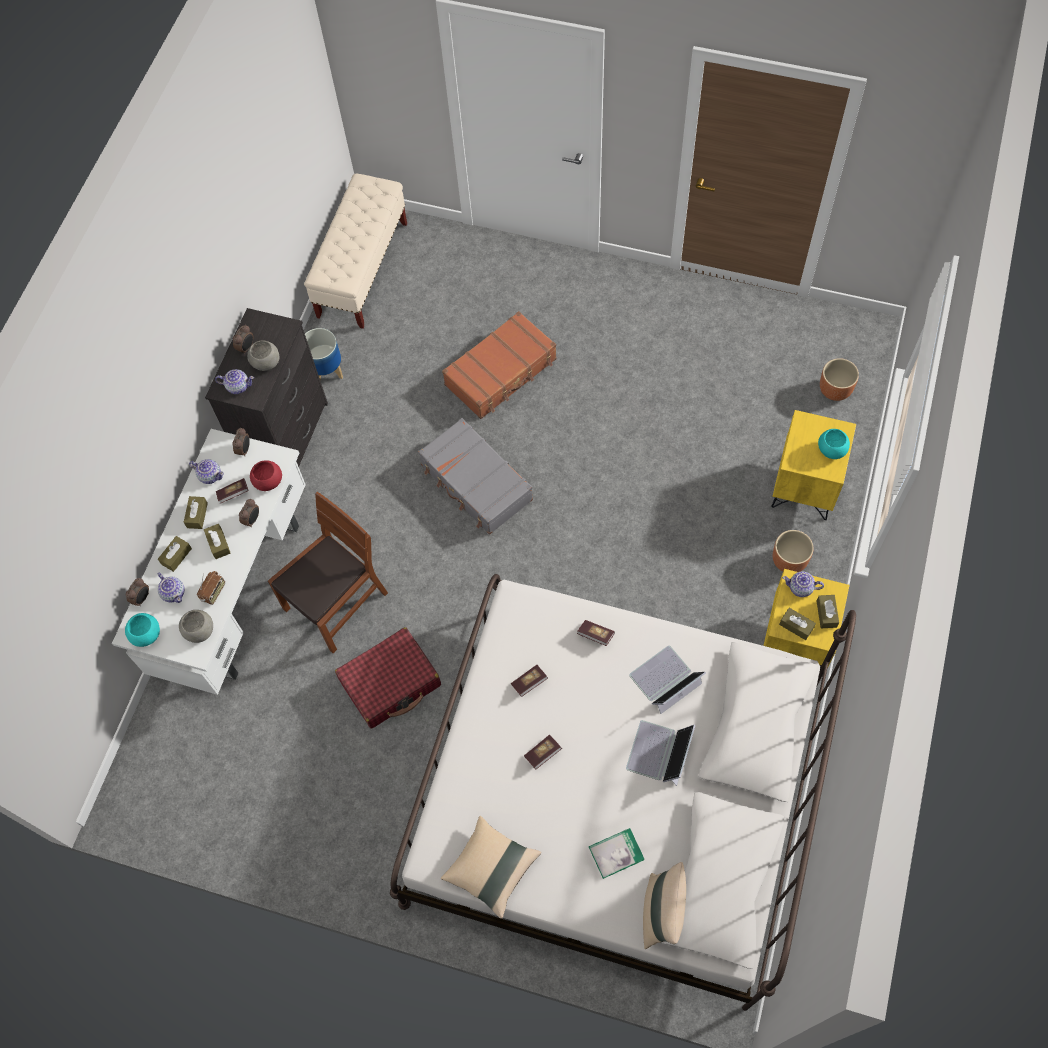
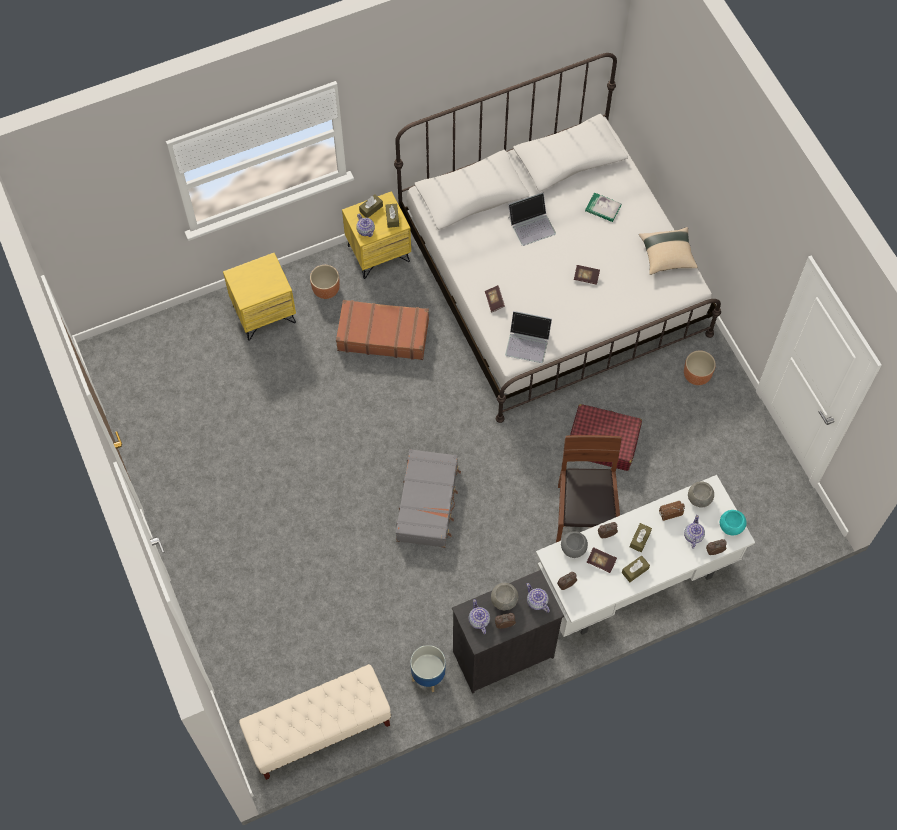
camera: 135 degrees left, 0 degrees up
(176, 556) = (671, 557): brown tissue box -> none
(210, 475) = (602, 589): teapot -> teapot (479, 621)
(269, 482) = (573, 548): red bowl -> grey bowl
(336, 603) = (584, 516): brown chair -> brown chair turned 90 degrees clockwise
(501, 372) = (328, 555): brown suitcase -> brown suitcase (383, 334)
(529, 683) = (554, 313): book -> none
(662, 912) = (611, 170): beige pillow -> none
(665, 680) = (488, 250): laptop -> laptop (528, 342)
(831, 450) = (254, 272): turquoise bowl -> none
(834, 389) = (172, 343): brown planter -> brown planter (696, 375)

